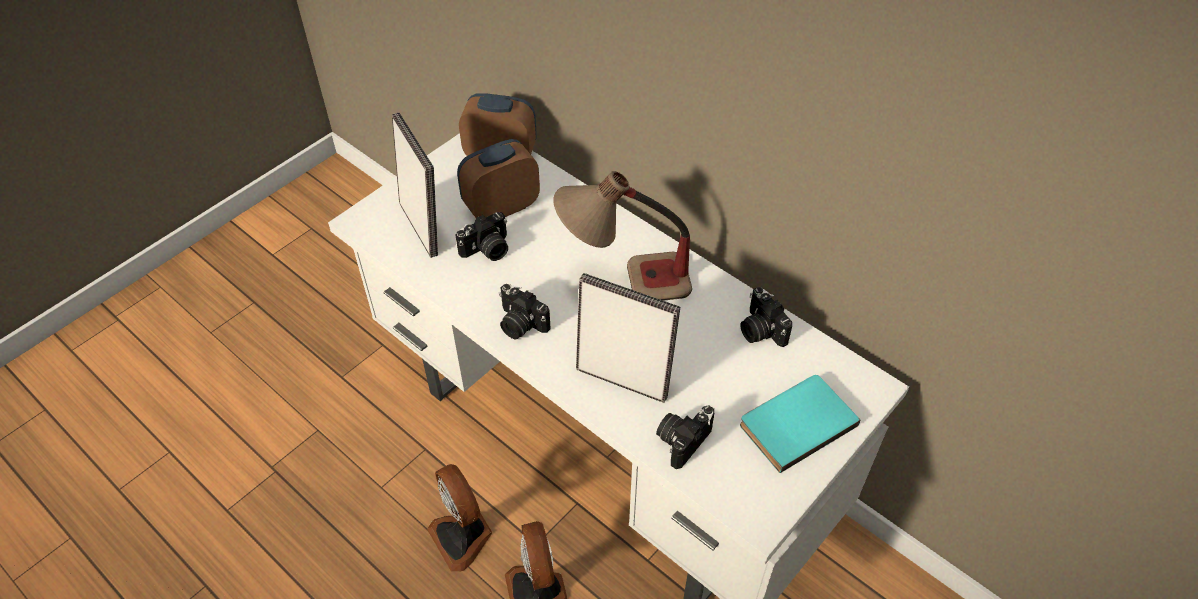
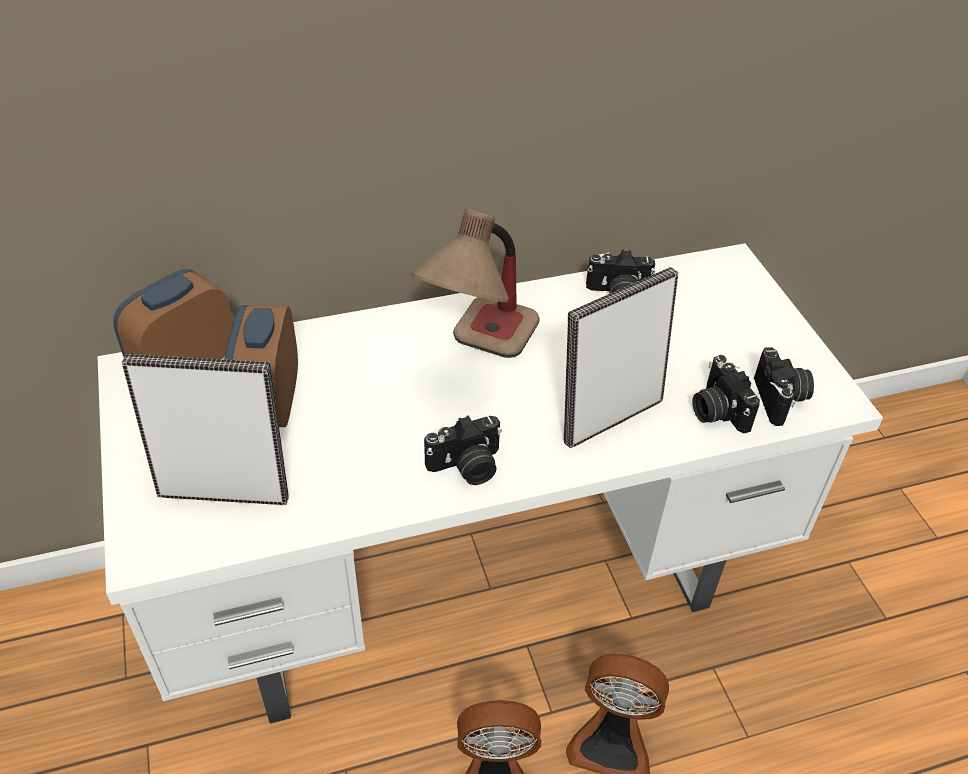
camera: 60 degrees left, 5 degrees down
(487, 250) = (326, 446): camera -> camera (781, 399)
(795, 422) = (742, 326): turquoise book -> none

